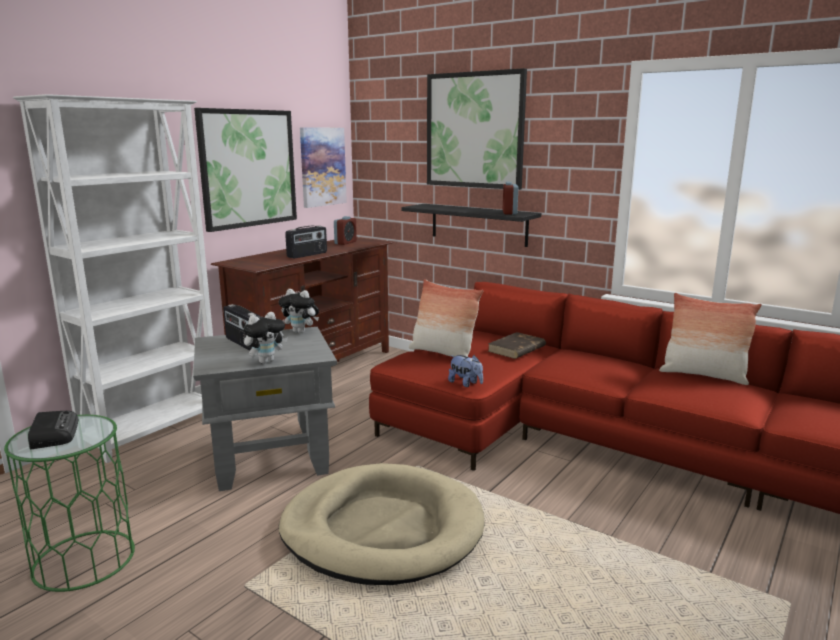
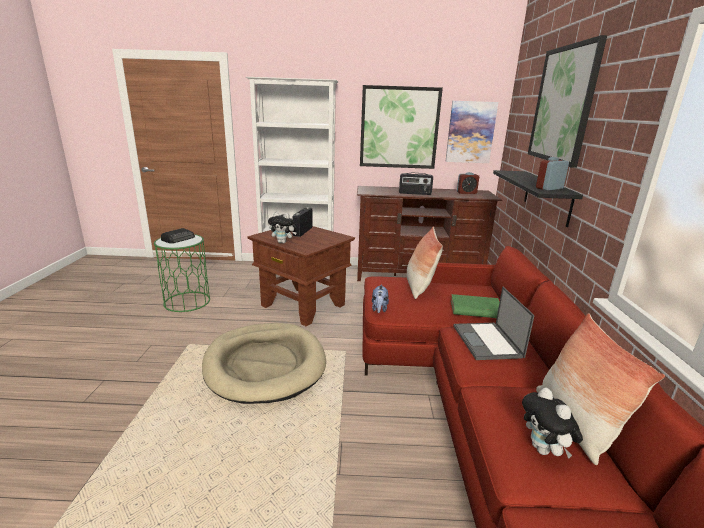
camera: 55 degrees right, 5 degrees up
(271, 459) = (303, 305): grey side table -> brown side table
(301, 332) = (339, 236): plush toy -> plush toy (544, 450)
(516, 349) = (475, 309): brown book -> green book
(580, 362) = (487, 341): none -> laptop

